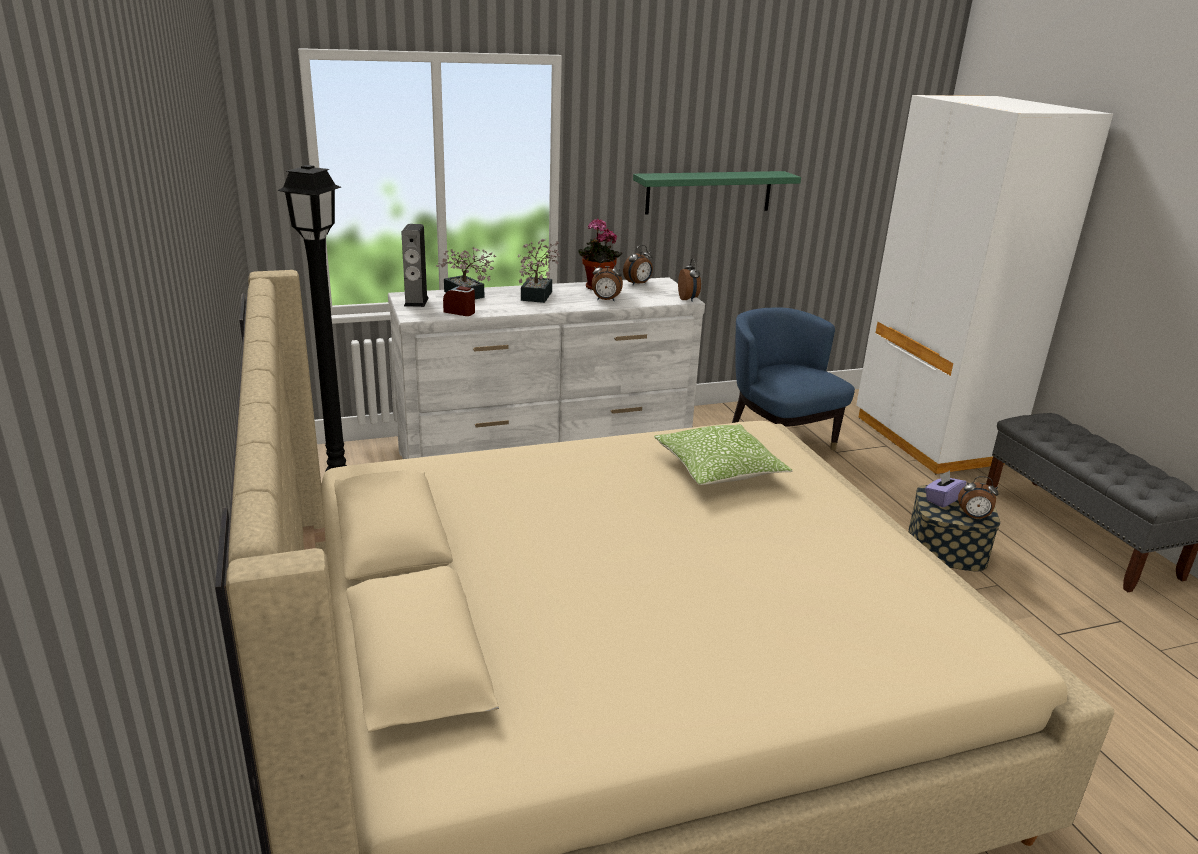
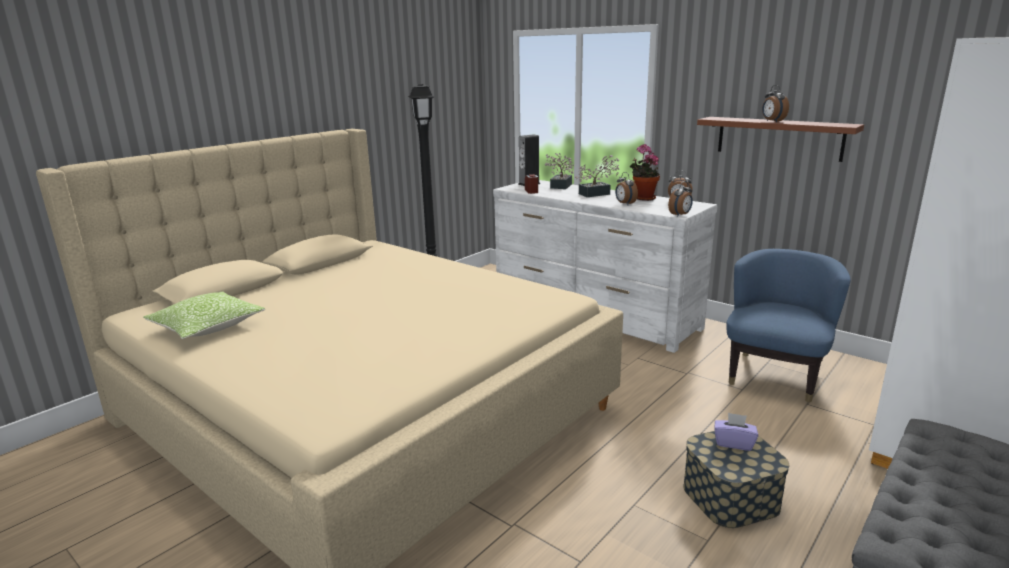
camera: 60 degrees right, 5 degrees down
(709, 192) = (779, 138): green shelf -> brown shelf
(719, 470) = (483, 300): pillow -> pillow (207, 327)
(973, 517) = (727, 465): alarm clock -> alarm clock (772, 121)

